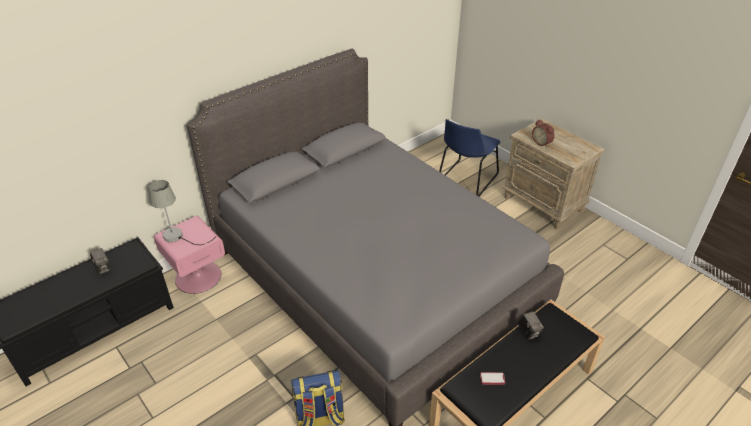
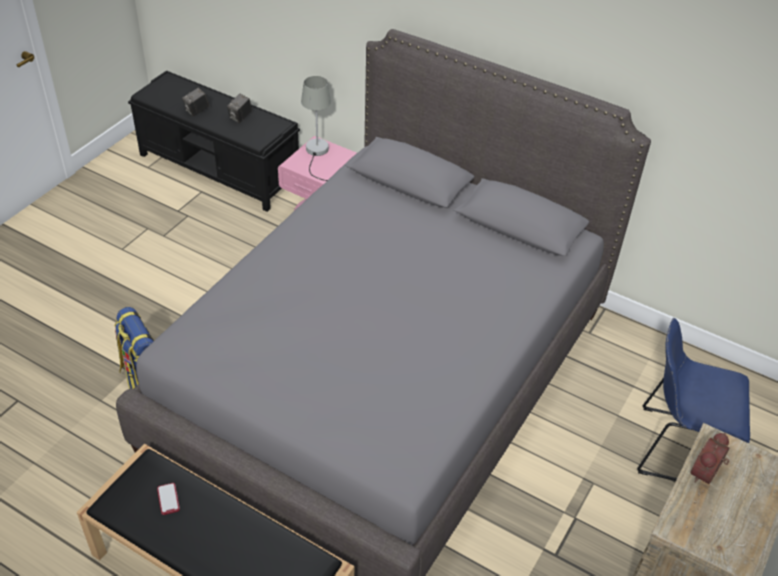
camera: 70 degrees right, 5 degrees up
(528, 332) = (264, 534): camera -> camera (197, 111)

